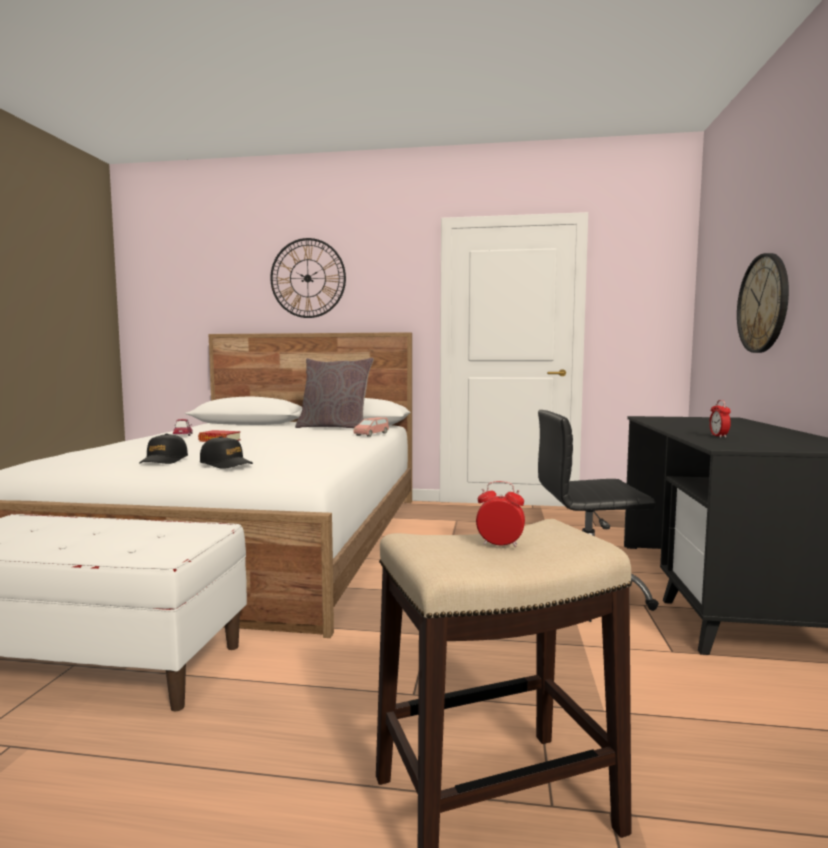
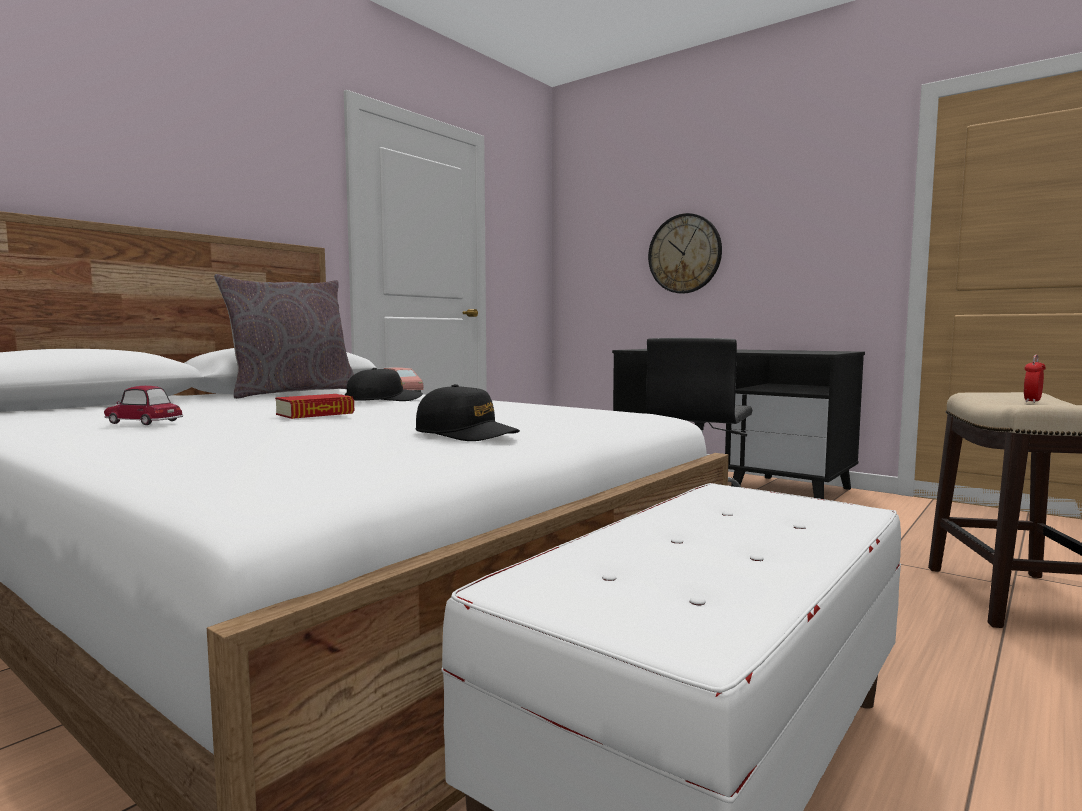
camera: 60 degrees left, 0 degrees up
(226, 464) = (567, 421): black cap -> black cap (384, 400)
(308, 278) = (134, 124): wall clock -> none
(718, 436) = (769, 351): alarm clock -> none

